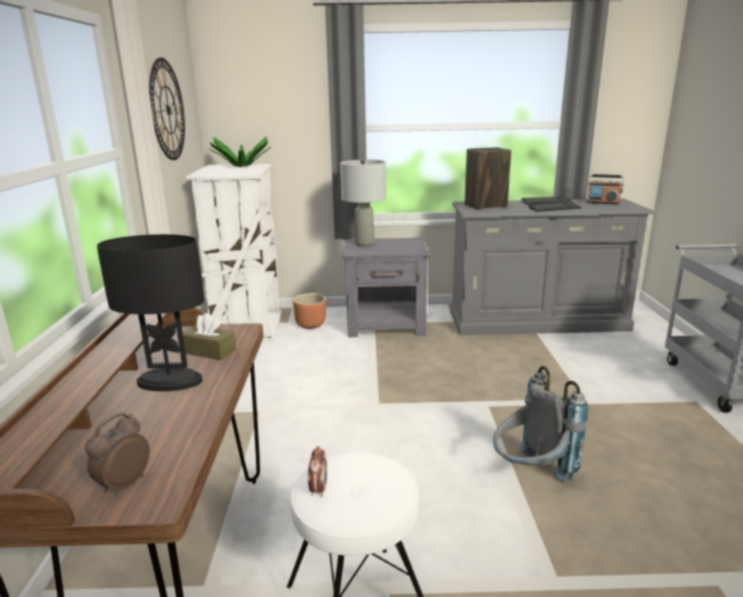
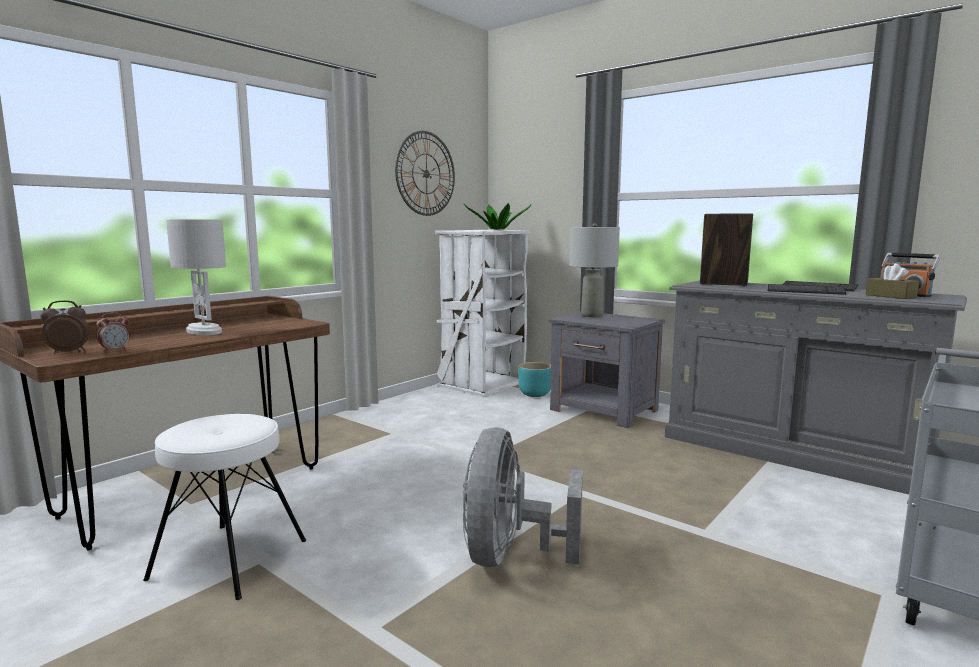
camera: 40 degrees right, 10 degrees down
(170, 381) = (204, 331): black table lamp -> white table lamp
(209, 351) = (261, 326): brown tissue box -> brown tissue box (890, 296)
(311, 325) = (535, 394): brown planter -> turquoise planter
(318, 489) = (199, 421): alarm clock -> alarm clock (115, 350)
(530, 475) = (510, 555): grey backpack -> grey fan

